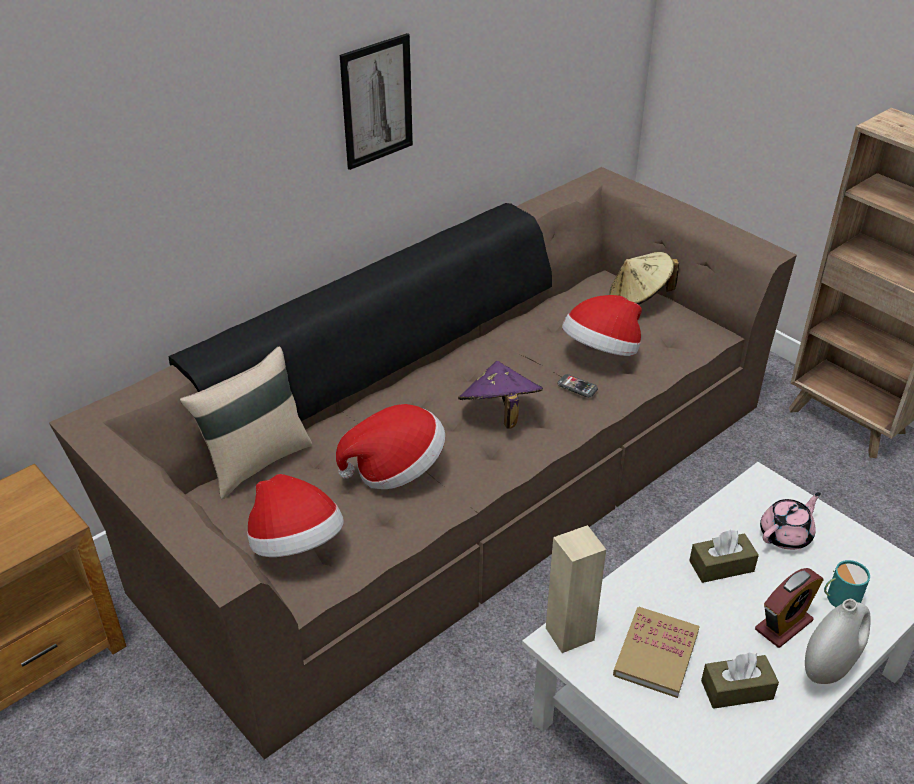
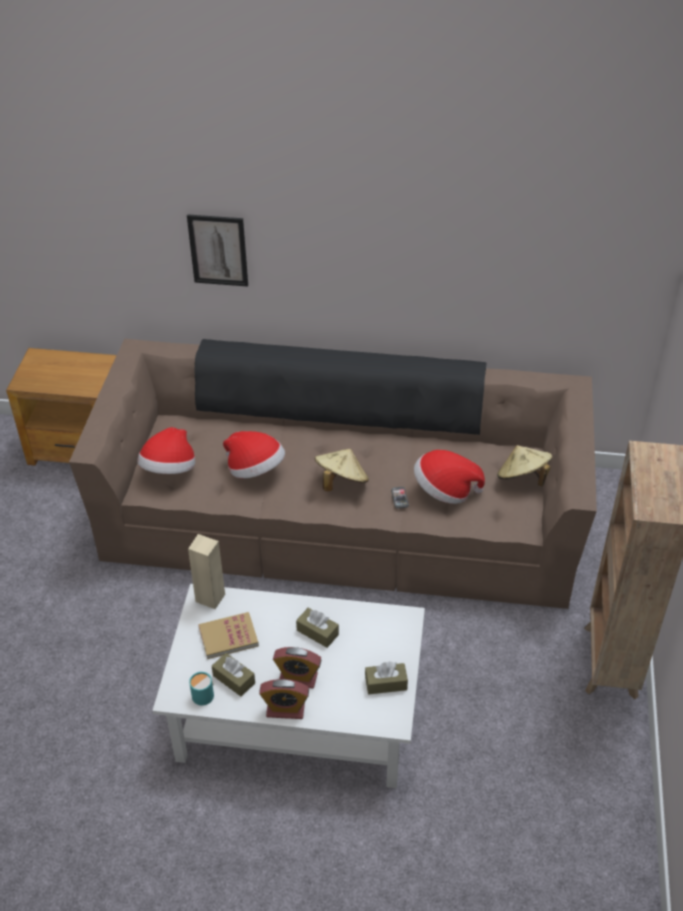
camera: 50 degrees right, 5 degrees up
(255, 461) = (213, 421): beige pillow -> none
(377, 101) = (377, 255): picture -> picture (218, 250)
(499, 414) = (341, 482): purple hat -> beige hat
(786, 535) = (372, 648): pink teapot -> none
(829, 667) = (285, 710): white vase -> alarm clock
(839, 598) = (343, 693): turquoise mug -> turquoise mug (201, 694)
(851, 553) = (386, 683): none -> brown tissue box

